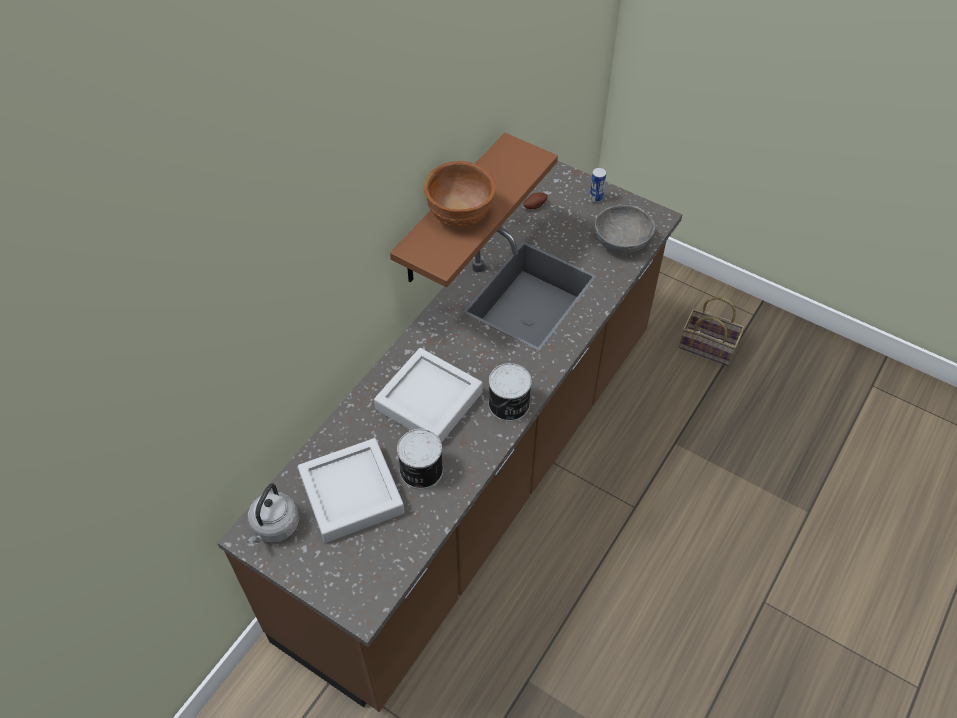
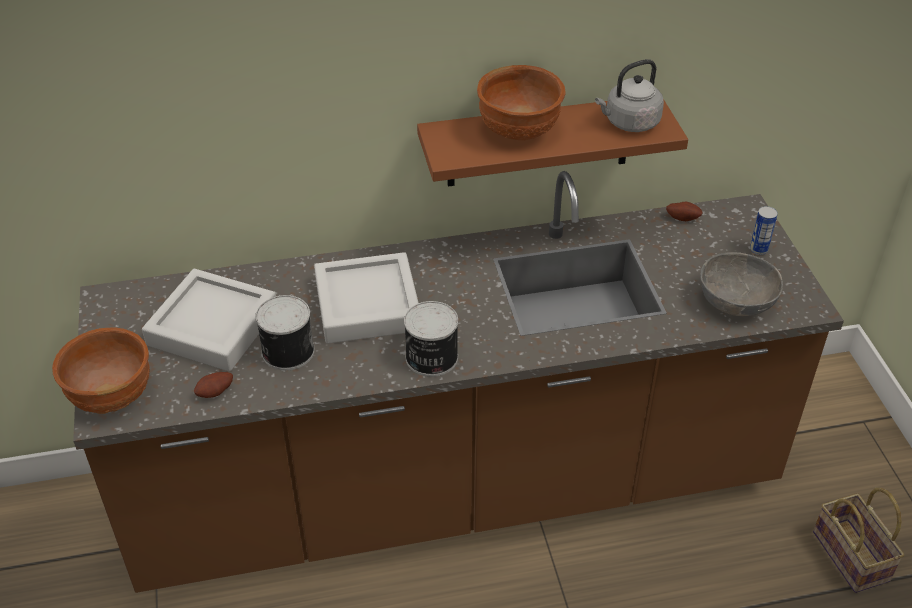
camera: 45 degrees right, 10 degrees down
(274, 527) = (129, 306): grey kettle -> grey kettle (629, 123)
(351, 593) = (112, 396): none -> brown bowl
(414, 534) = (216, 393): none -> potato

